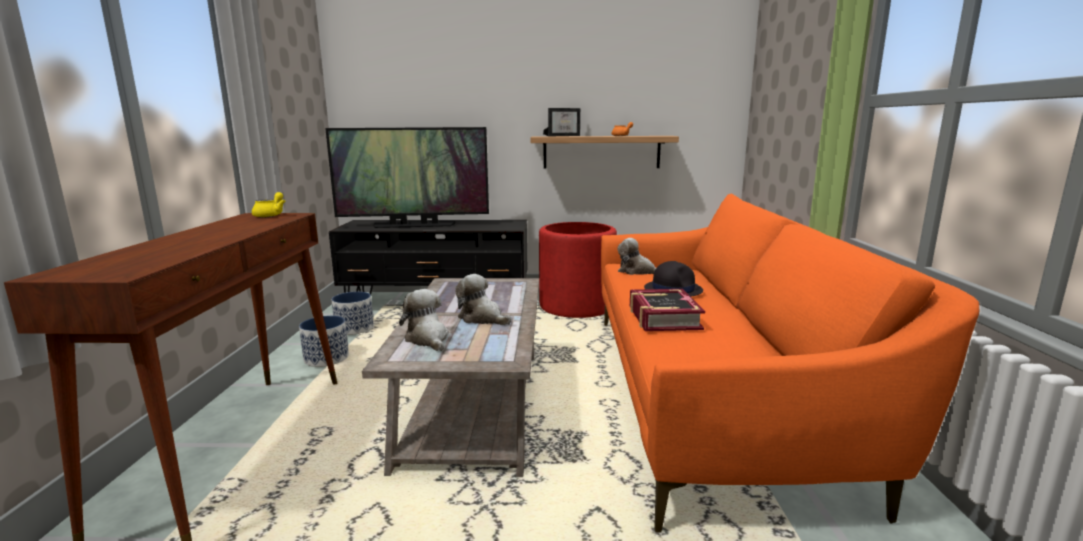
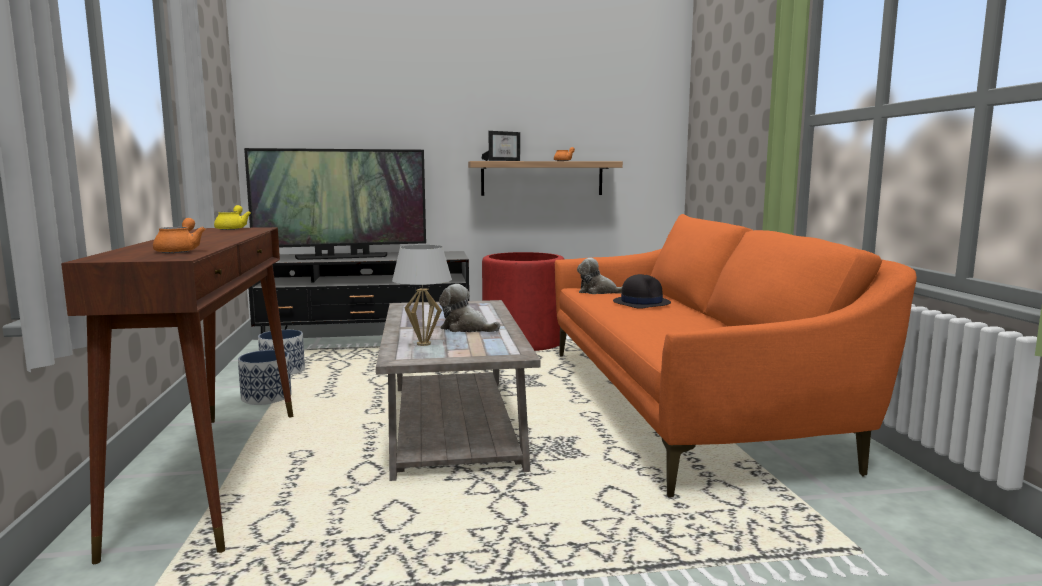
camera: 10 degrees left, 5 degrees down
(151, 260) = (180, 251): none -> orange teapot
(428, 339) = (423, 344): plush toy -> white table lamp
(663, 318) = (643, 321): book -> none

